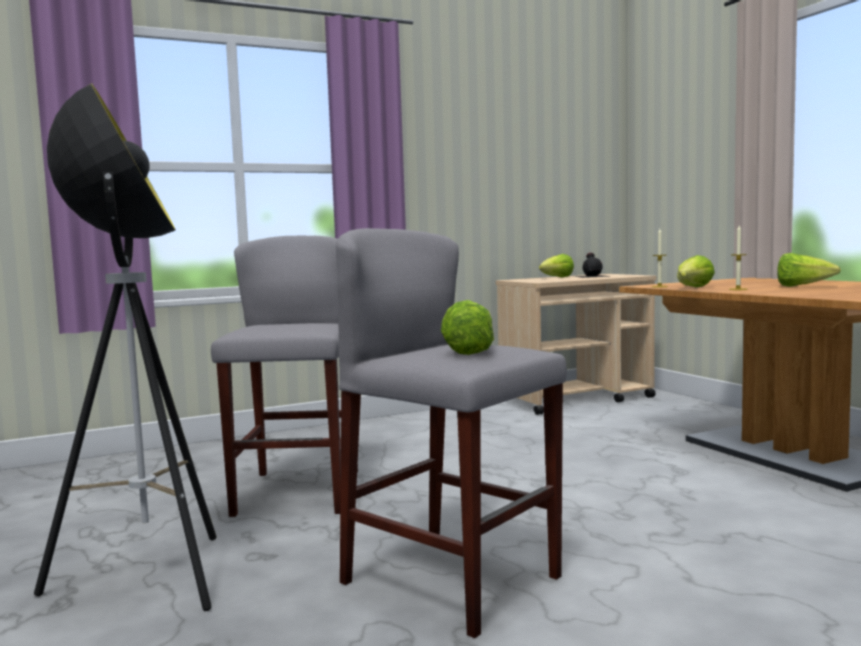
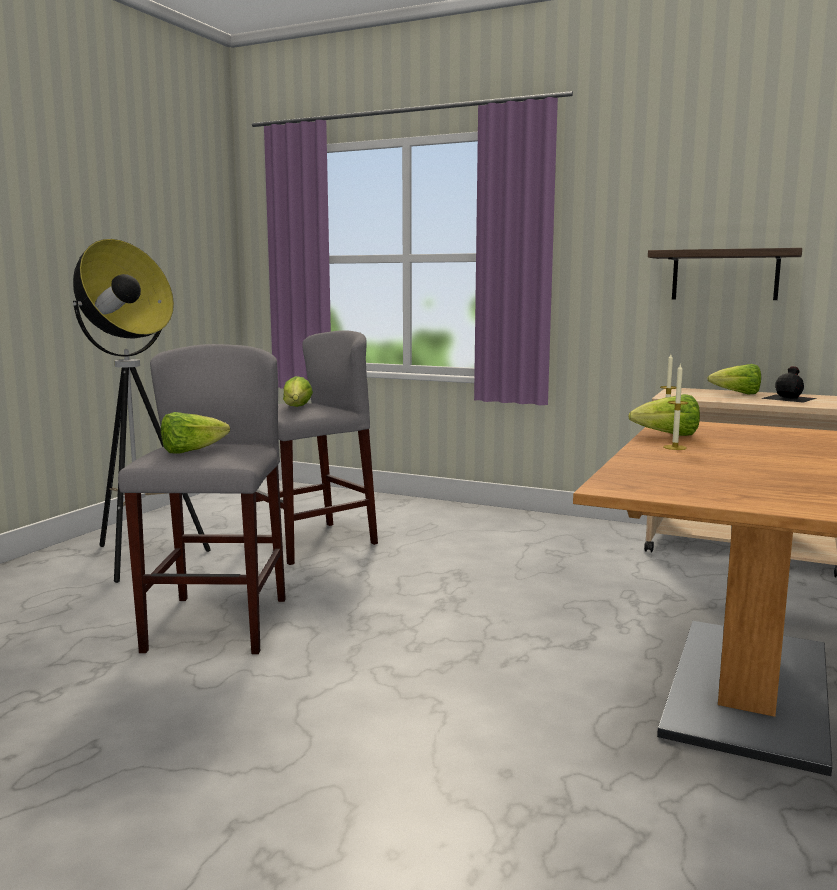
camera: 50 degrees right, 5 degrees up
(524, 188) = (725, 275): none -> shelf
(802, 286) = (768, 461): lettuce -> lettuce (297, 408)

